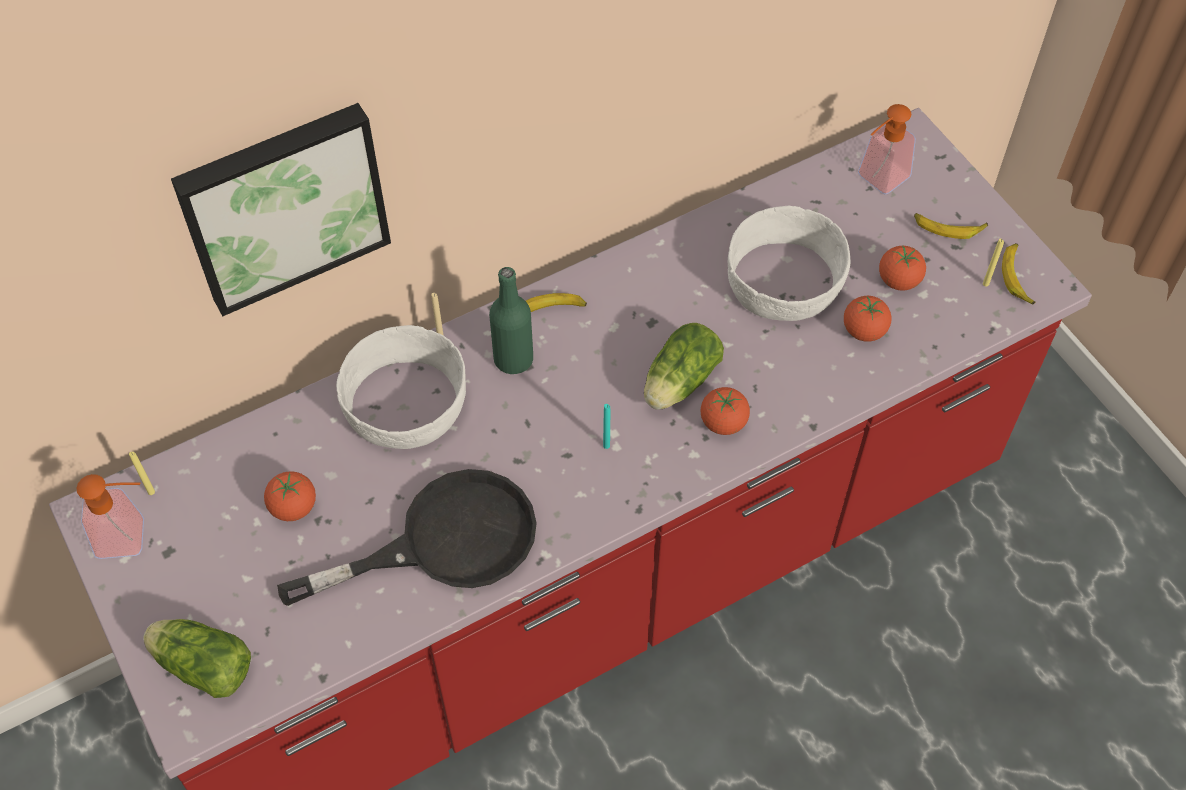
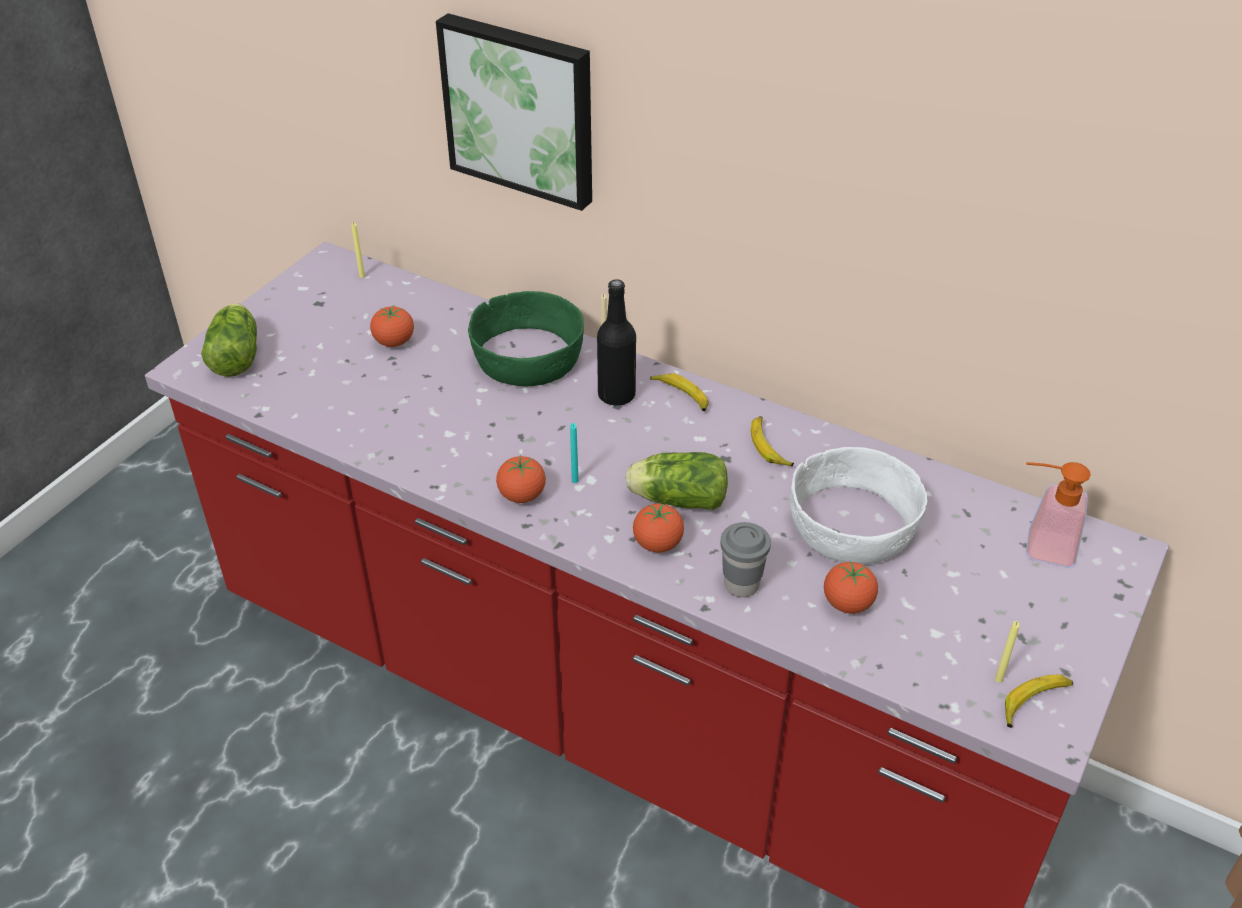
camera: 60 degrees right, 15 degrees down
(131, 537) = (320, 283): soap dispenser -> none
(407, 402) = (529, 357): white bowl -> green bowl
(444, 542) = (415, 428): black frying pan -> none
(513, 359) = (616, 395): green bottle -> black bottle
(803, 389) = (741, 585): none -> grey cup
(898, 280) = (933, 608): tomato -> tomato (522, 495)
(948, 228) = (1039, 622): banana -> banana (769, 446)

